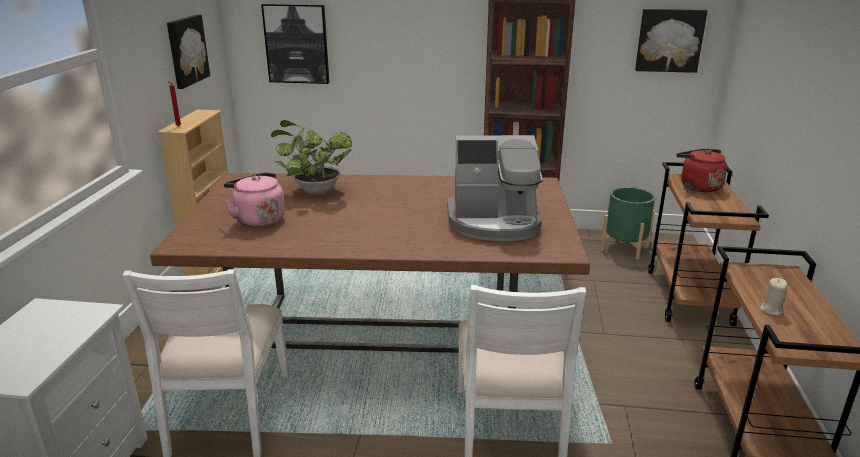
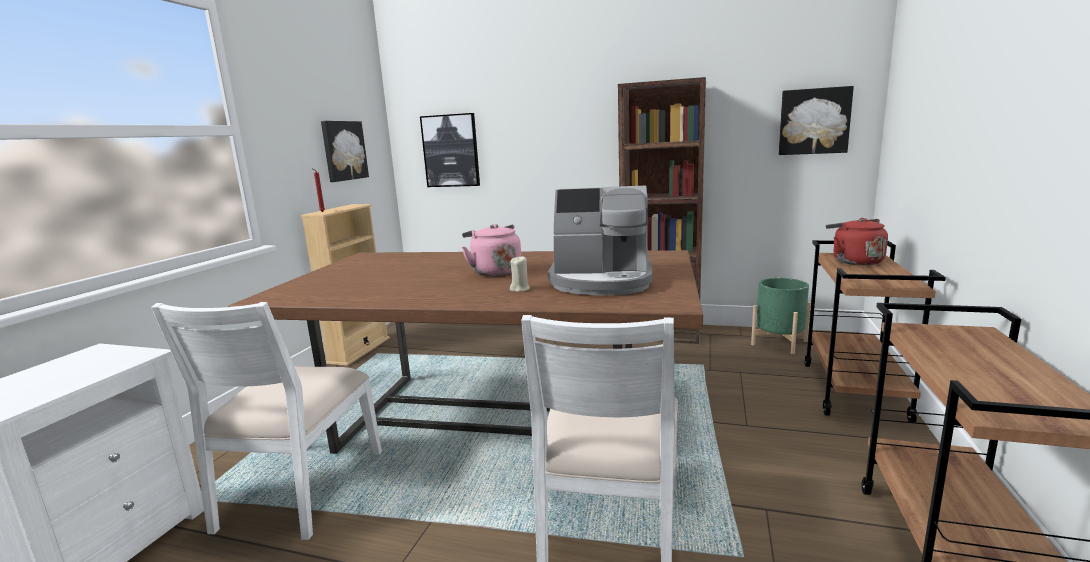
camera: 10 degrees right, 10 degrees down
(258, 219) = (356, 281): pink kettle -> pink kettle (494, 271)
(314, 190) = (429, 262): potted plant -> none
(770, 310) = (959, 371): beige candle -> beige candle (520, 289)

